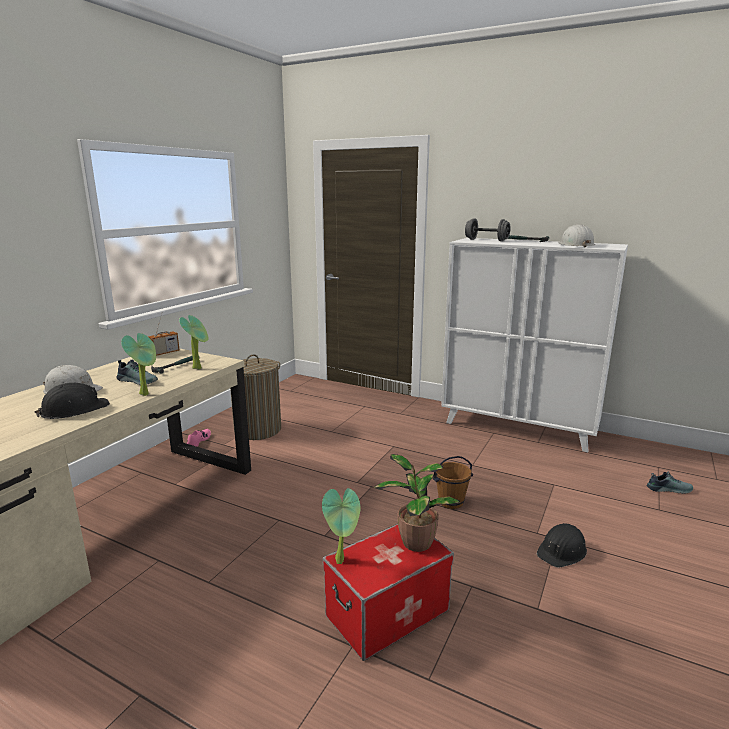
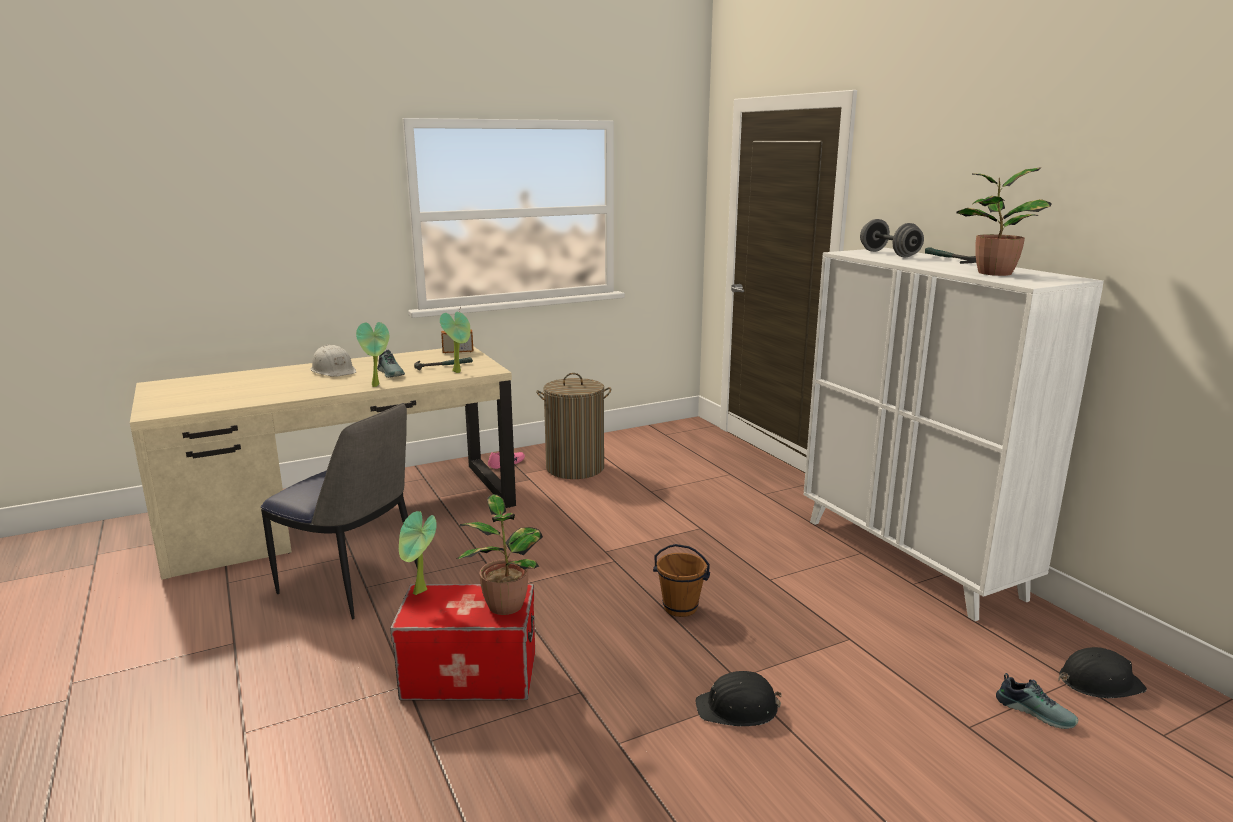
camera: 35 degrees right, 0 degrees up
(74, 410) = (309, 386): black hard hat -> black hard hat (1099, 682)
(193, 585) = (353, 584): none -> chair
(575, 245) = (992, 273): white hard hat -> potted plant

